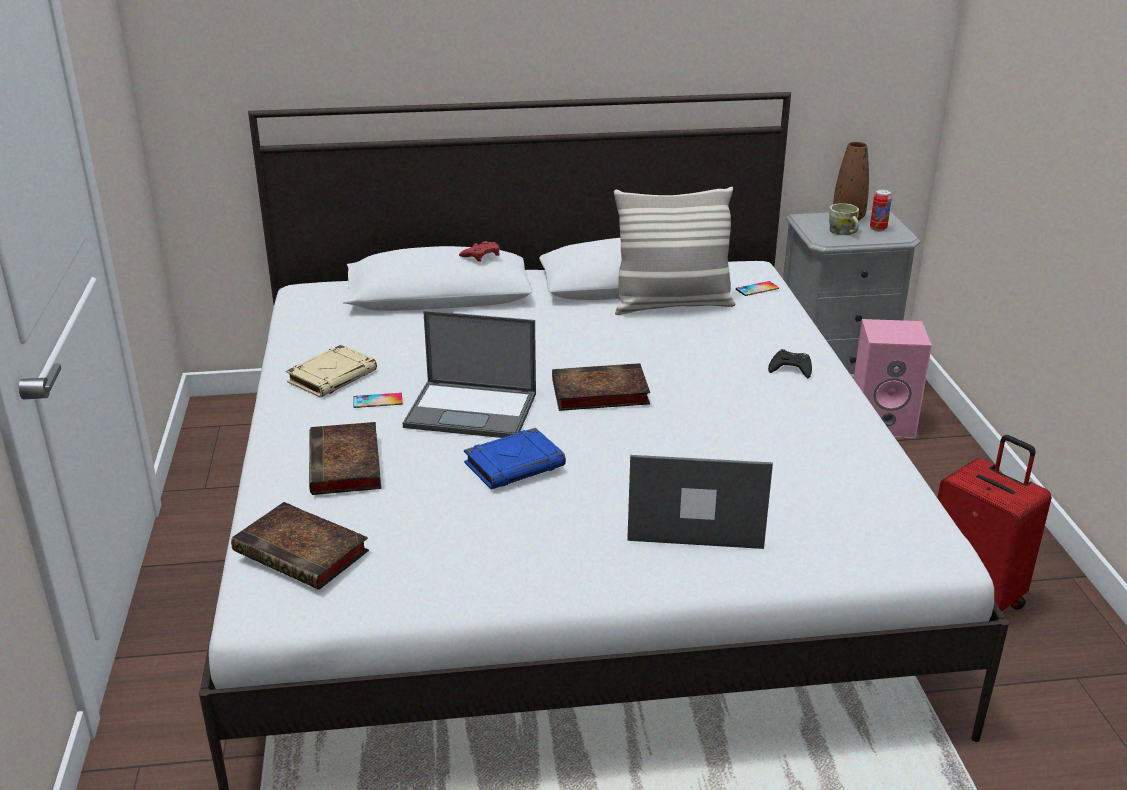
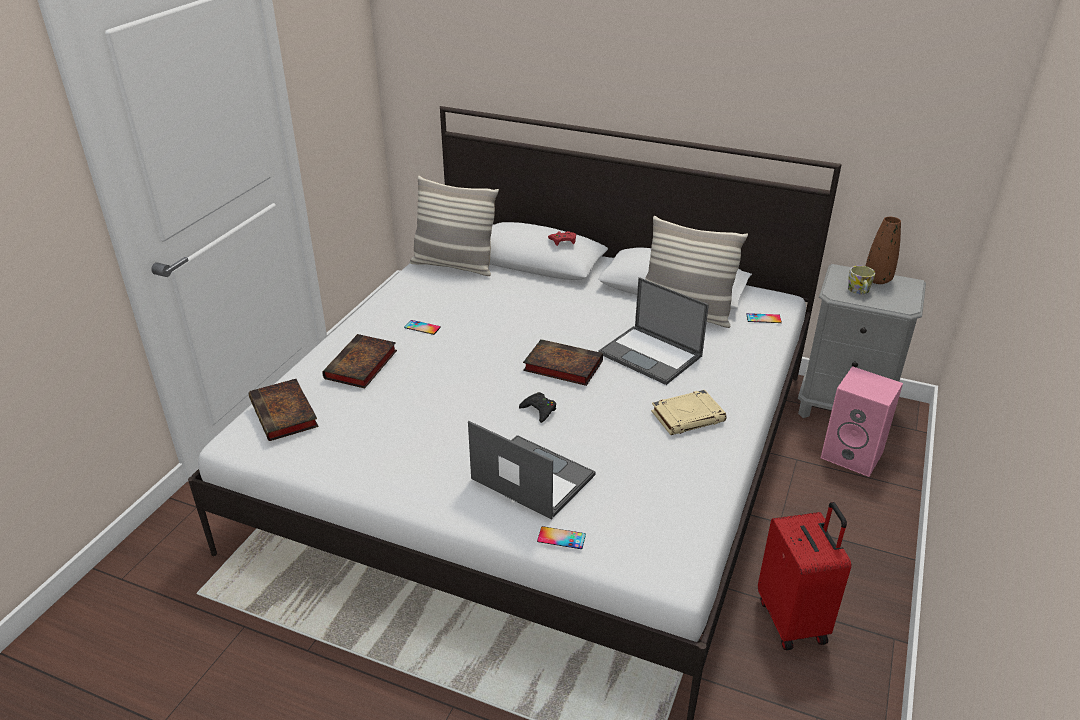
camera: 30 degrees right, 5 degrees up
(332, 376) = (414, 302): beige book -> beige book (688, 416)
(340, 323) = (454, 265): none -> pillow
(473, 410) = (470, 352): laptop -> laptop (651, 355)
(515, 464) = (456, 399): blue book -> none
(791, 369) = (720, 391): black game controller -> black game controller (539, 410)
(794, 563) = (561, 538): none -> phone
(878, 229) = (893, 295): can -> none

